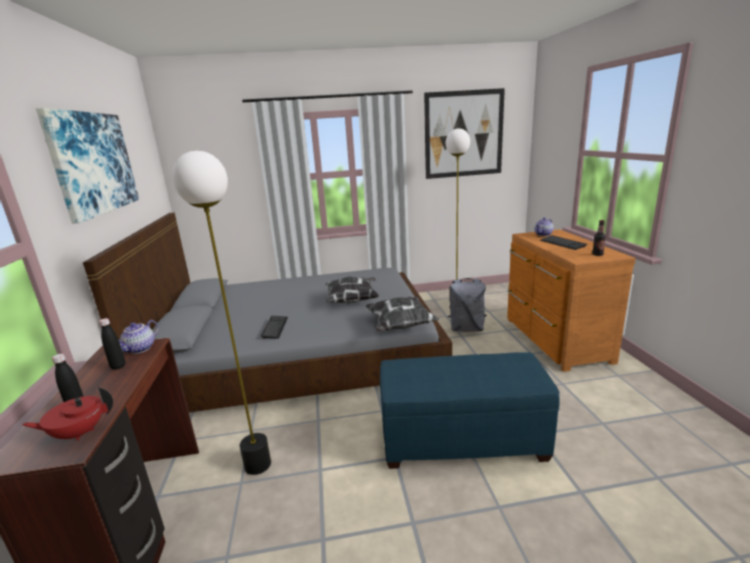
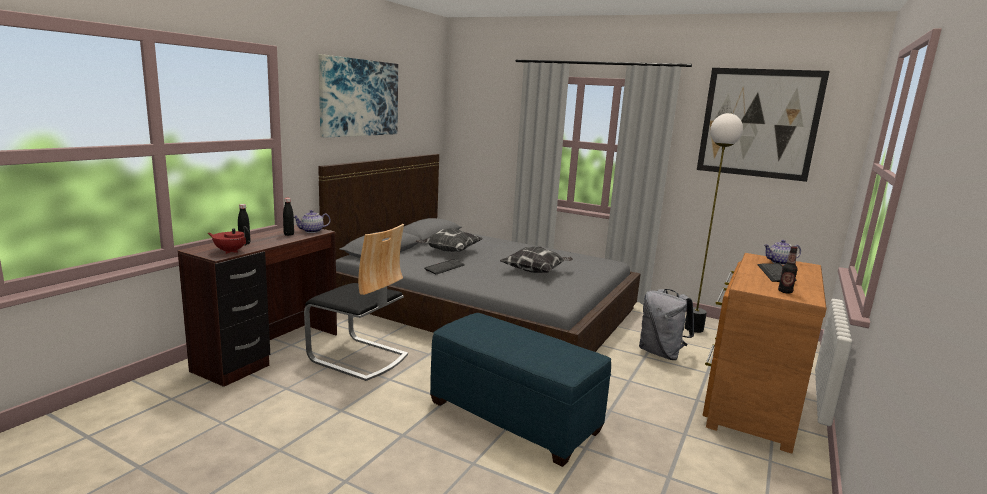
camera: 35 degrees right, 5 degrees down
(258, 465) = (358, 357): floor lamp -> chair
(399, 326) = (537, 301): pillow -> pillow (449, 252)

